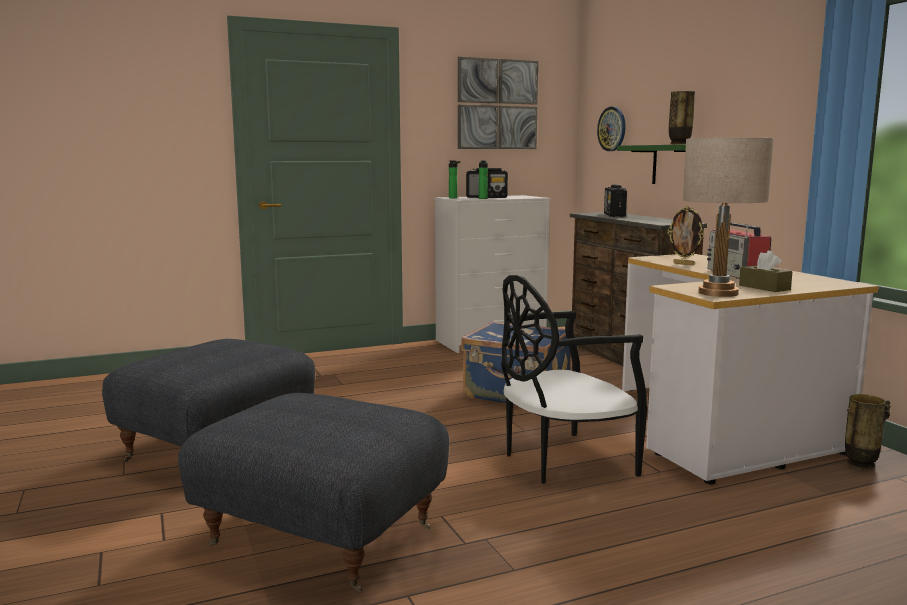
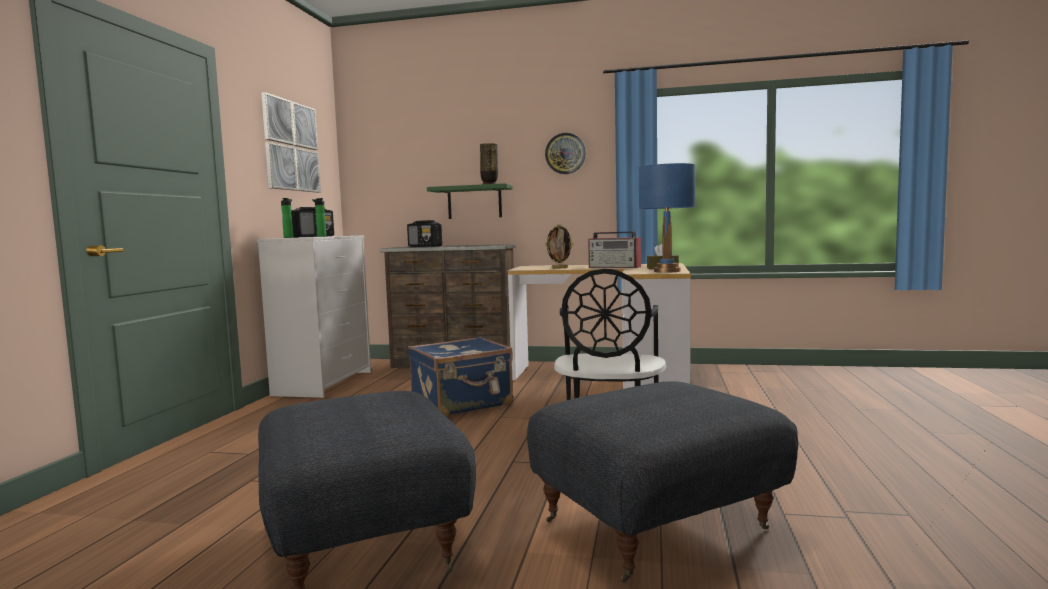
camera: 55 degrees left, 5 degrees down
(612, 129) = (390, 175): wall clock -> wall clock (565, 153)
(718, 293) = (667, 271): beige table lamp -> blue table lamp
(861, 465) = (698, 372): vase -> none

